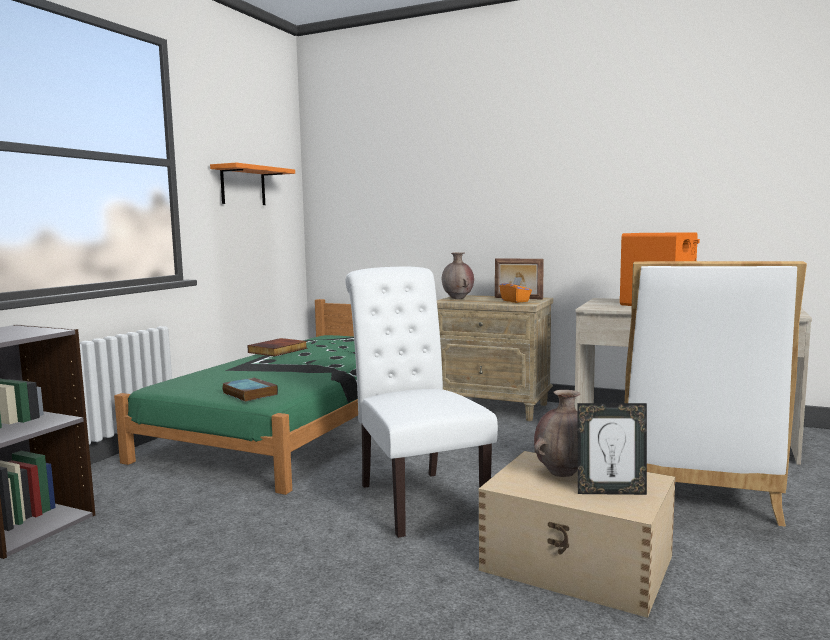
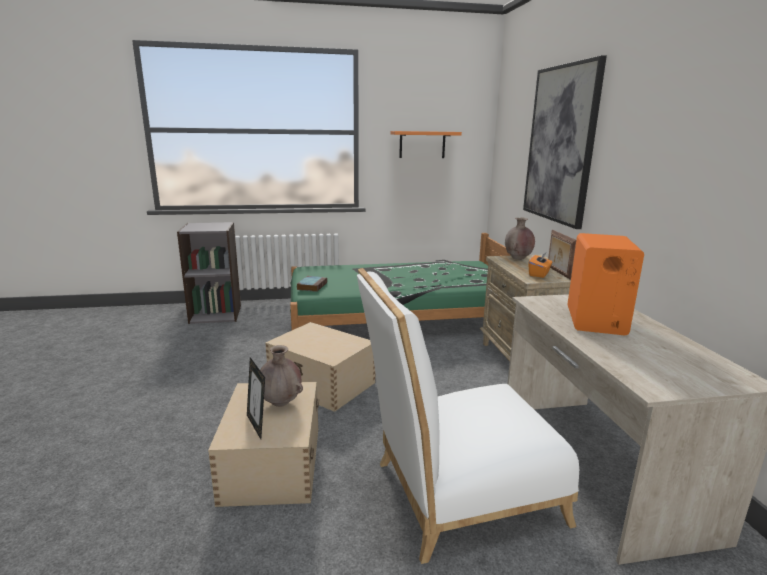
camera: 55 degrees right, 10 degrees up
(278, 350) = (410, 264): book -> none
(416, 497) = (322, 383): white chair -> beige storage box
(456, 176) = (560, 144): none -> picture

